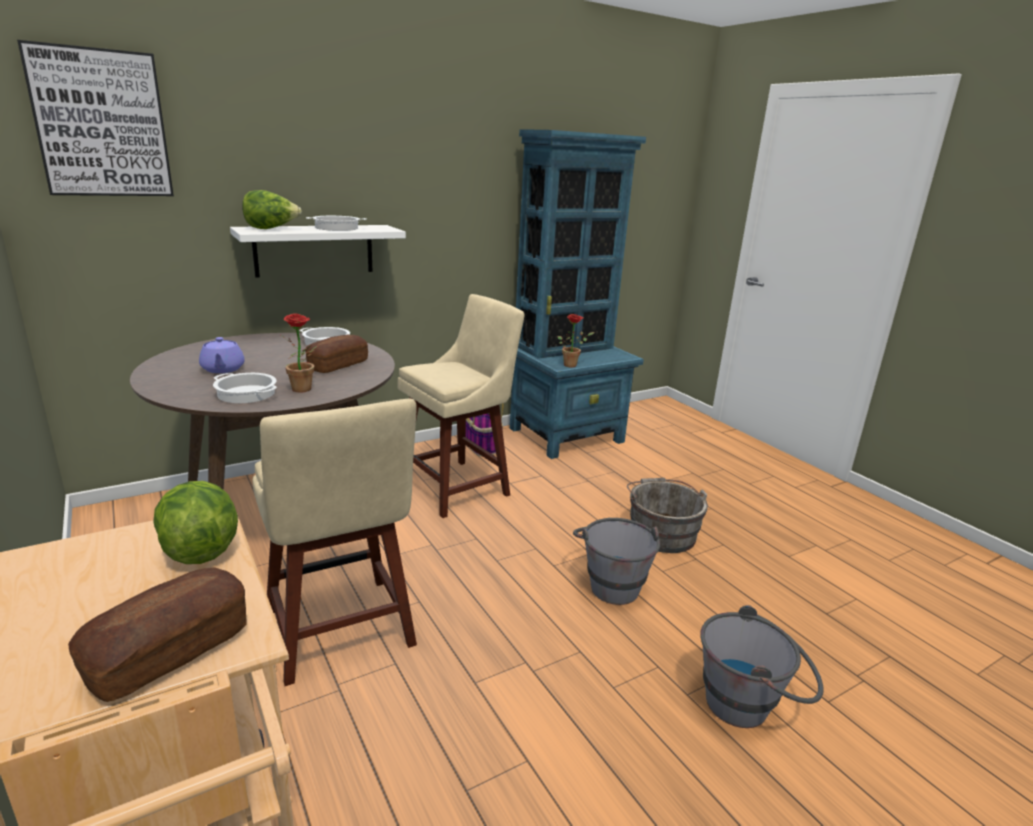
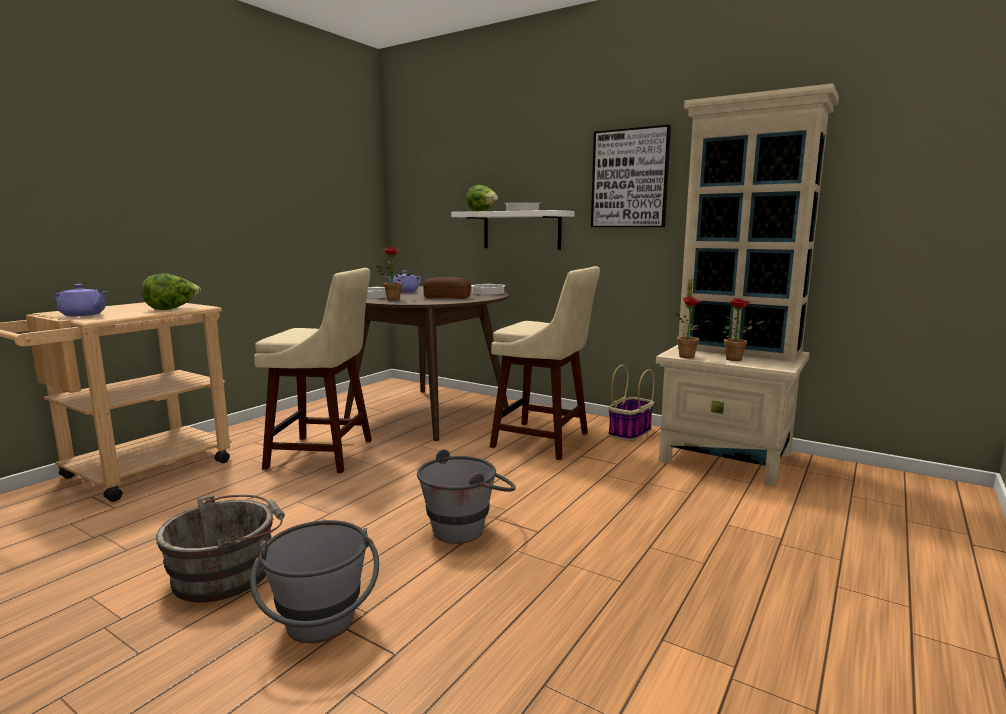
camera: 65 degrees right, 10 degrees down
(101, 124) = (423, 154): picture -> picture (630, 178)
(169, 652) = (84, 315): bread -> purple teapot
(340, 633) = (326, 454): beige chair -> beige chair turned 120 degrees counterclockwise
(567, 436) = (725, 458): blue cabinet -> beige cabinet
(594, 357) = (737, 359): none -> potted plant
(661, 532) = (595, 538): grey bucket -> grey bucket (229, 573)

